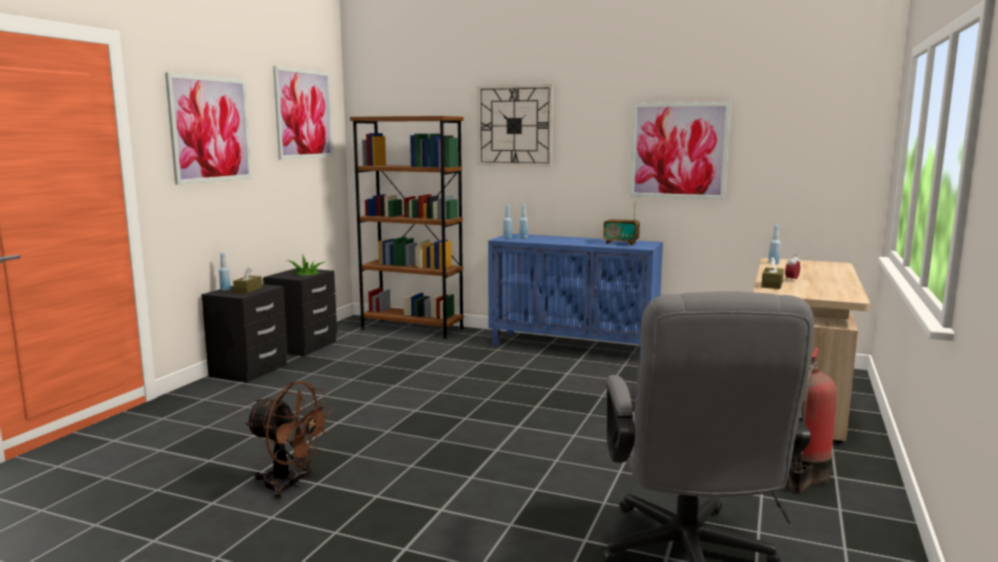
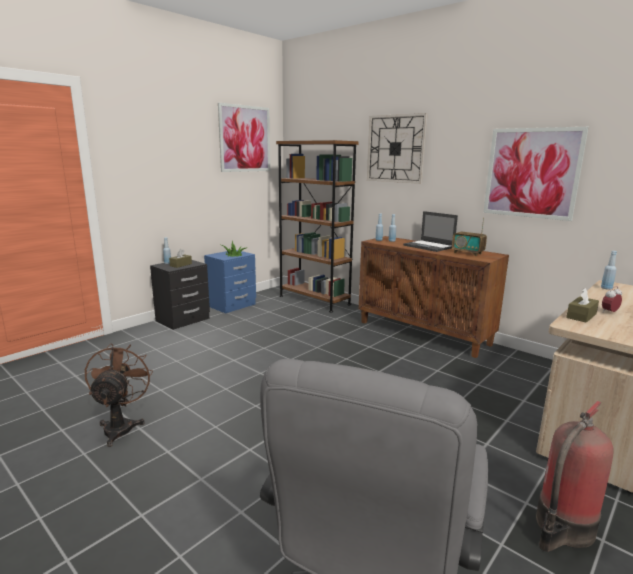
camera: 20 degrees right, 5 degrees up
(210, 129) = (160, 149): picture -> none
(290, 485) = (121, 426): brown fan -> brown fan turned 135 degrees counterclockwise
(303, 346) = (231, 305): black nightstand -> blue nightstand
(572, 240) = (429, 246): none -> laptop
(573, 347) = (424, 333): blue cabinet -> brown cabinet

